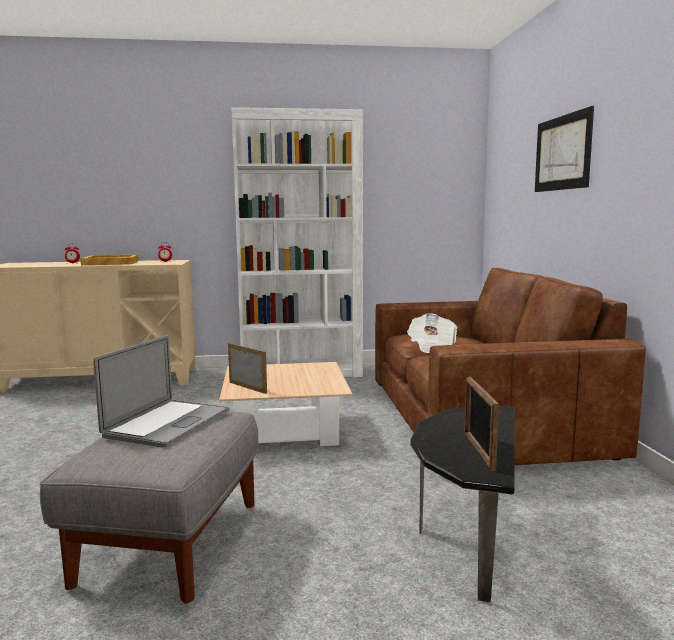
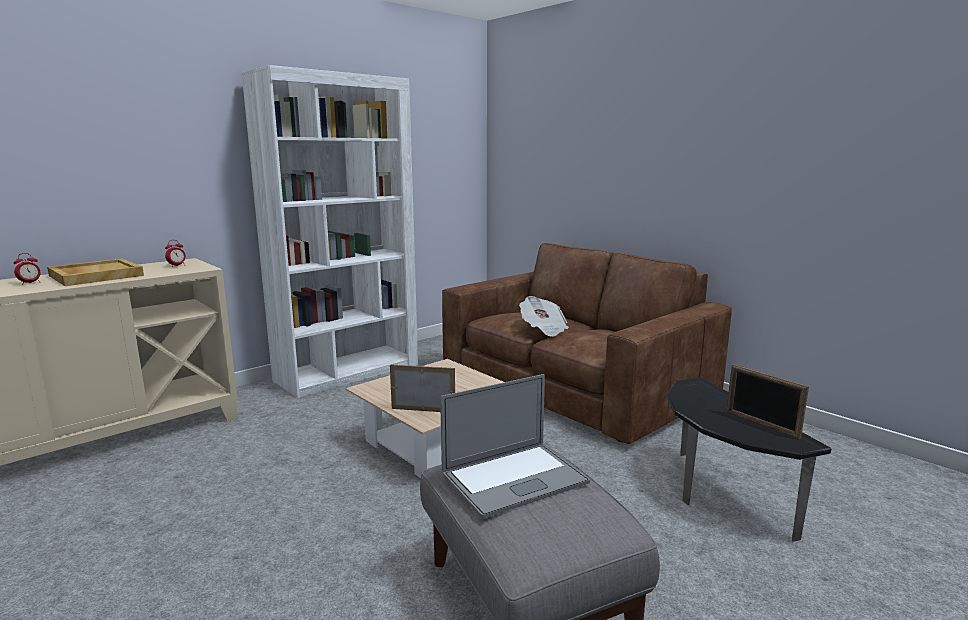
camera: 35 degrees left, 5 degrees up
(168, 423) = (514, 479): laptop -> laptop turned 75 degrees clockwise
(562, 153) = (611, 140): picture -> none

